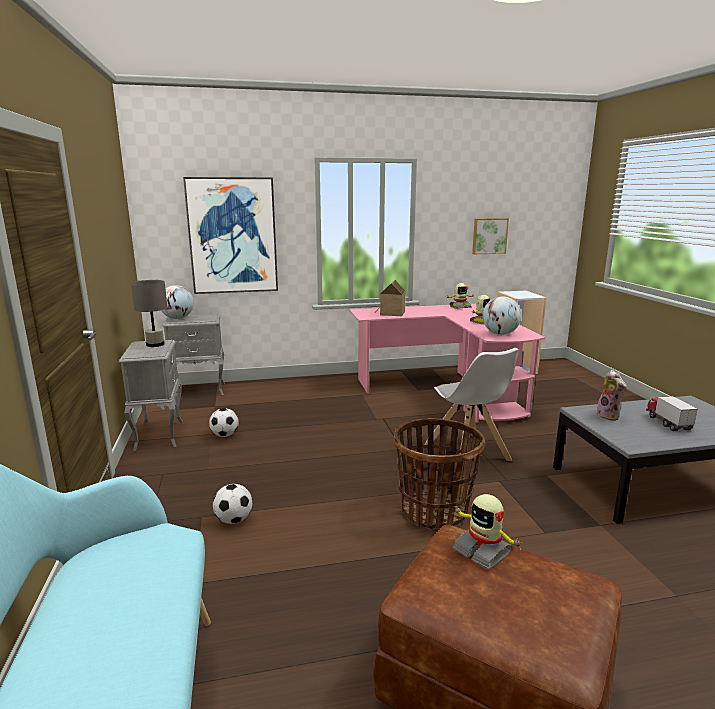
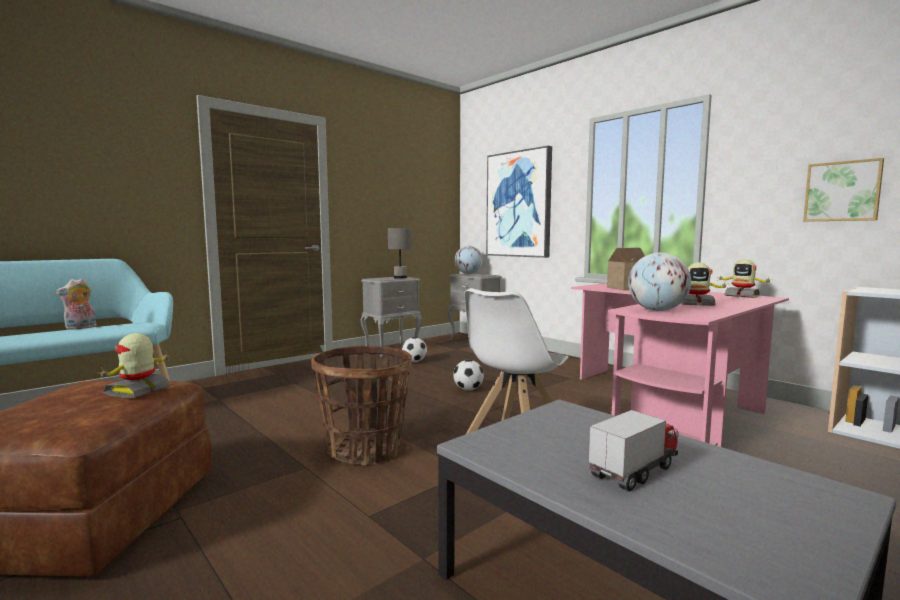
camera: 60 degrees right, 10 degrees down
(234, 520) = (297, 391): football -> football (468, 389)
(609, 416) = (579, 427): plush toy -> plush toy (80, 328)

